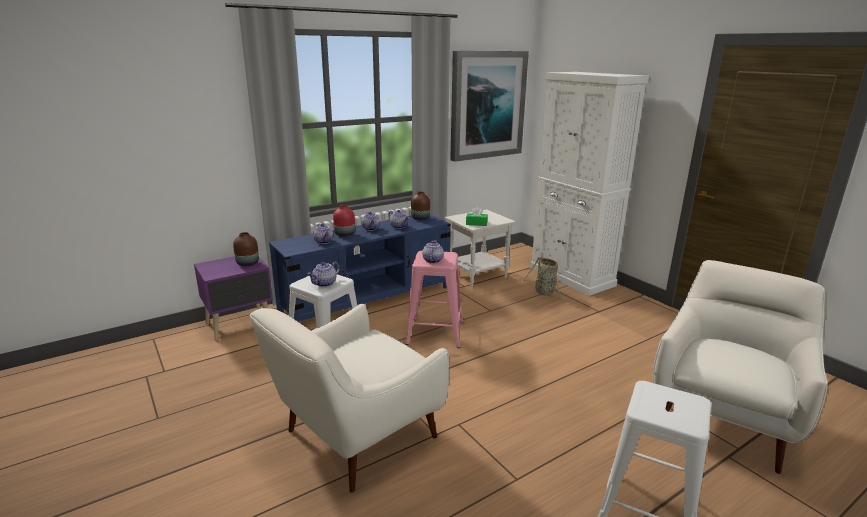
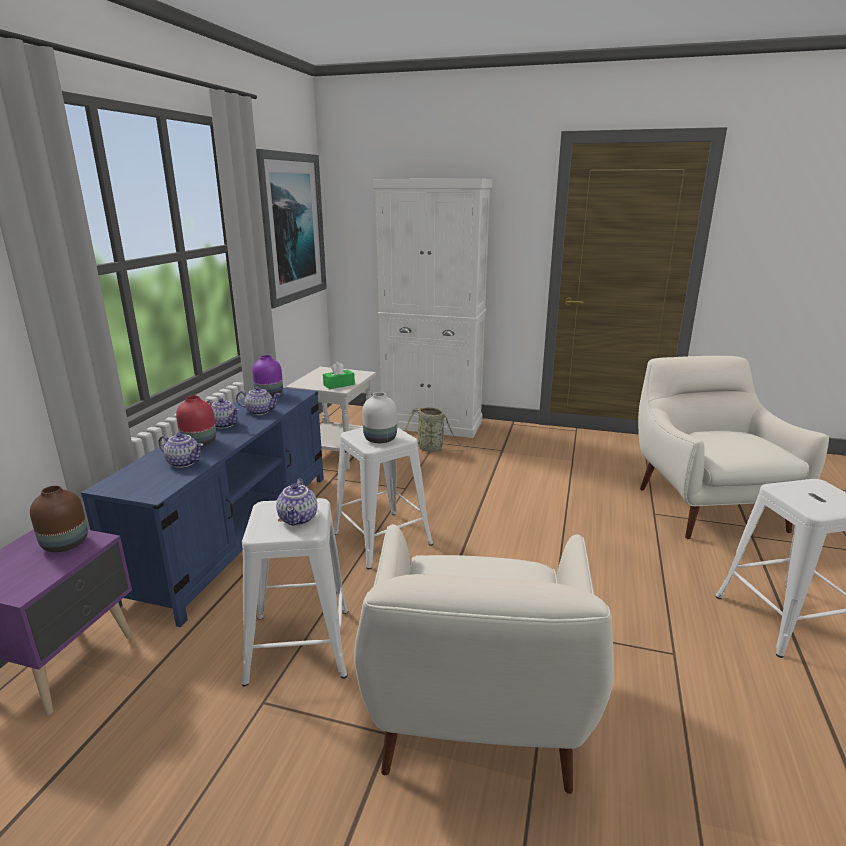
camera: 40 degrees left, 0 degrees up
(421, 218) = (270, 394): brown vase -> purple vase
(432, 260) = (380, 439): teapot -> white vase
(435, 332) = (382, 538): pink stool -> white stool

